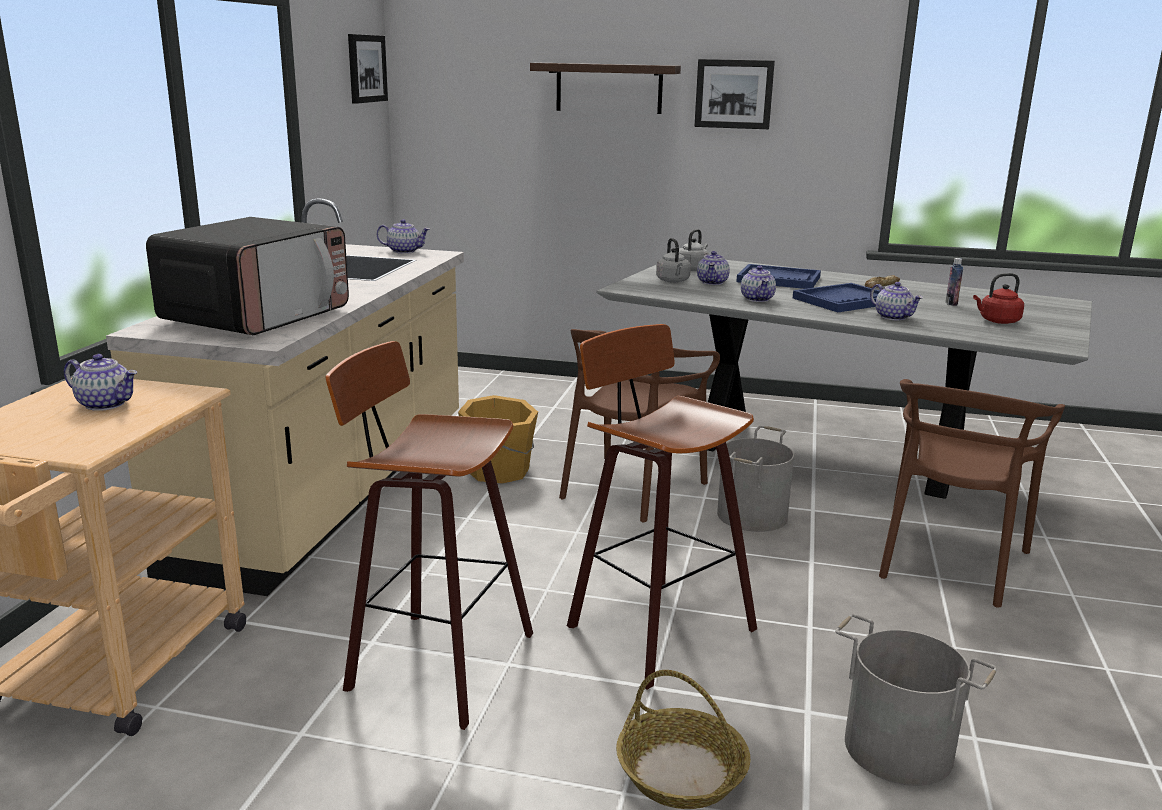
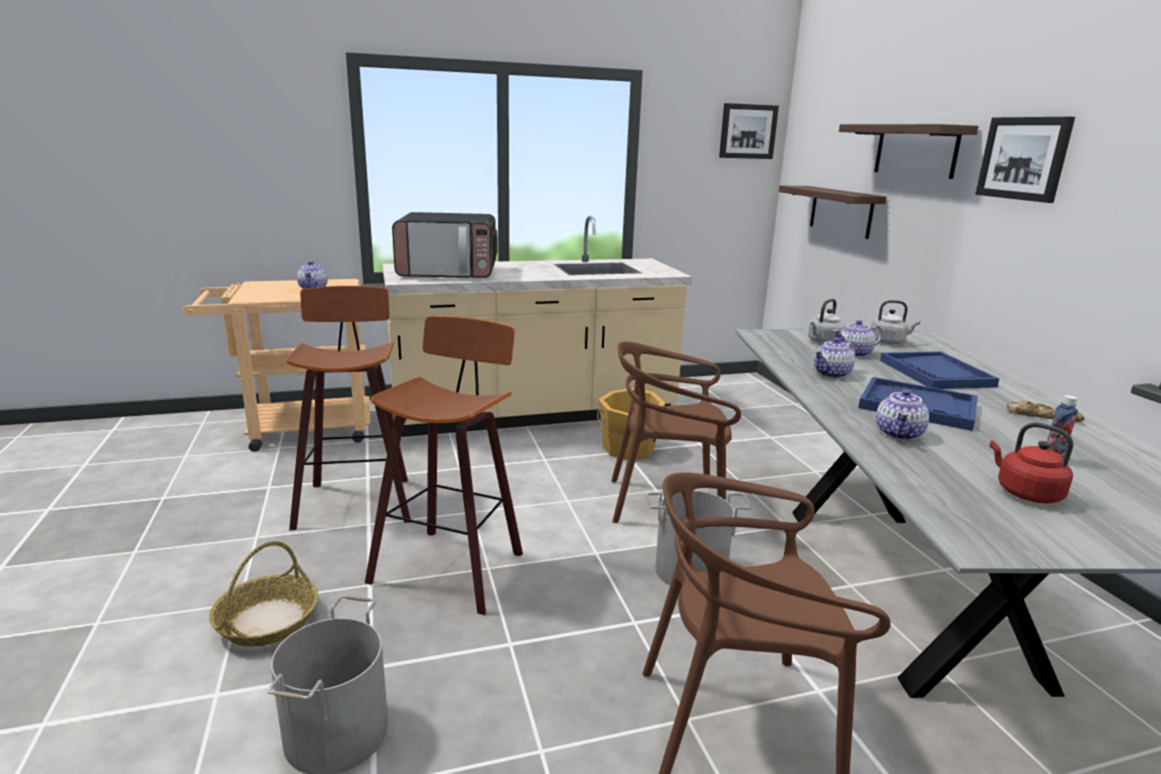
camera: 60 degrees right, 0 degrees up
(404, 251) = (660, 268): teapot -> none
(513, 154) = (841, 211): none -> shelf

